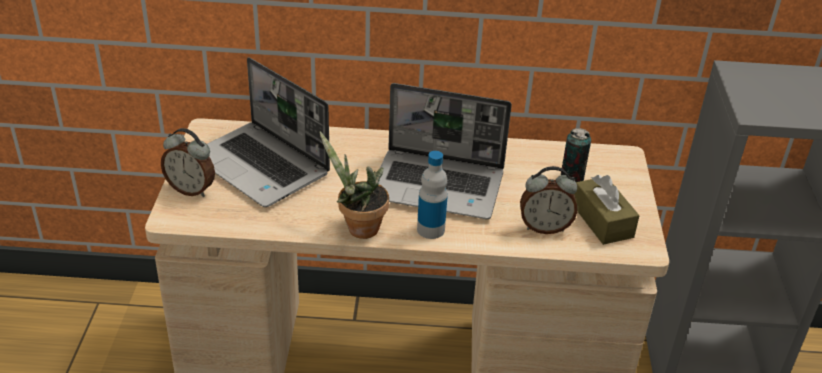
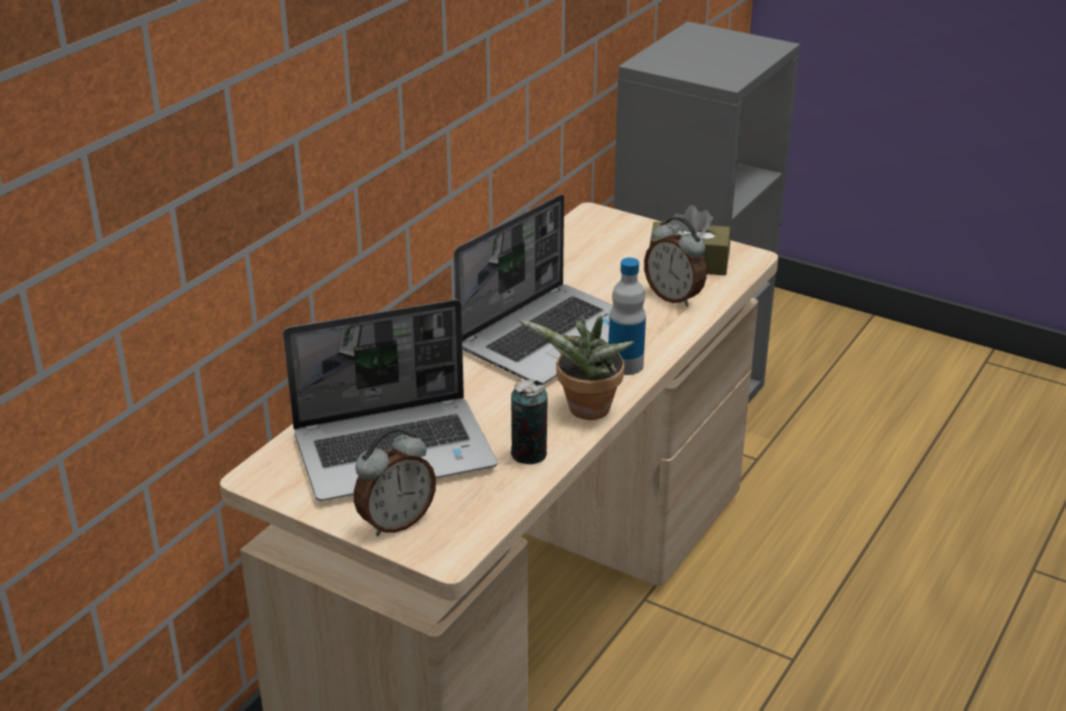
camera: 60 degrees left, 5 degrees down
(544, 227) = (674, 297): alarm clock -> alarm clock turned 105 degrees clockwise
(572, 177) = (604, 254): can -> can (529, 454)

